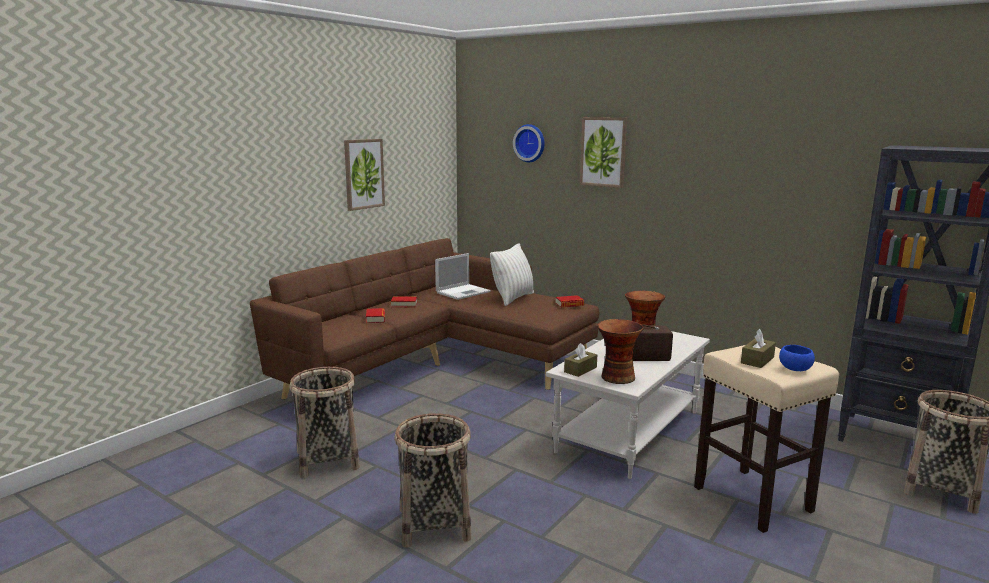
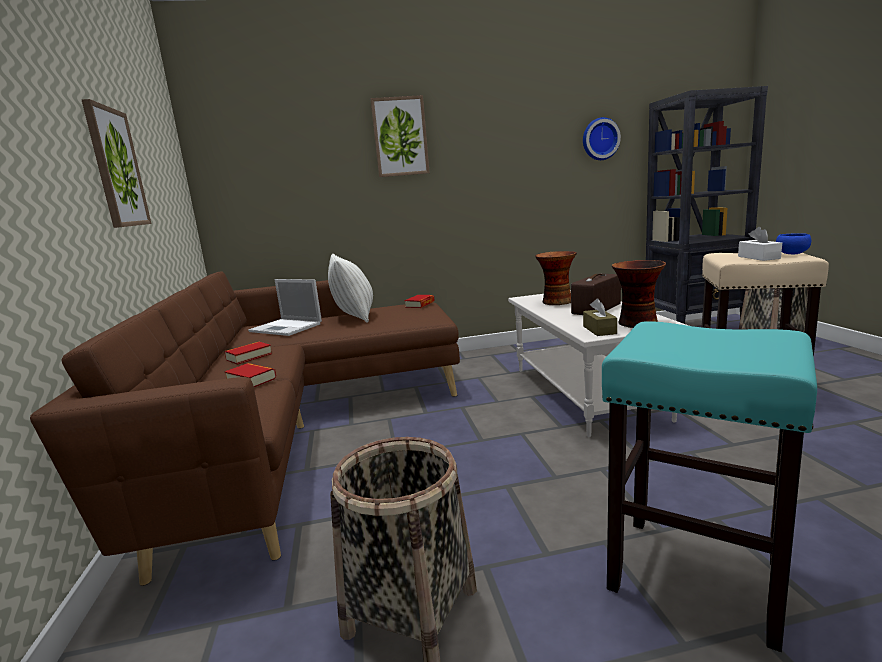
camera: 45 degrees left, 0 degrees up
(434, 524) = (693, 575): basket -> turquoise stool
(463, 292) = (287, 328): laptop -> laptop turned 120 degrees clockwise
(530, 143) = (302, 137): wall clock -> wall clock (599, 139)
(757, 360) = (758, 257): brown tissue box -> white tissue box

